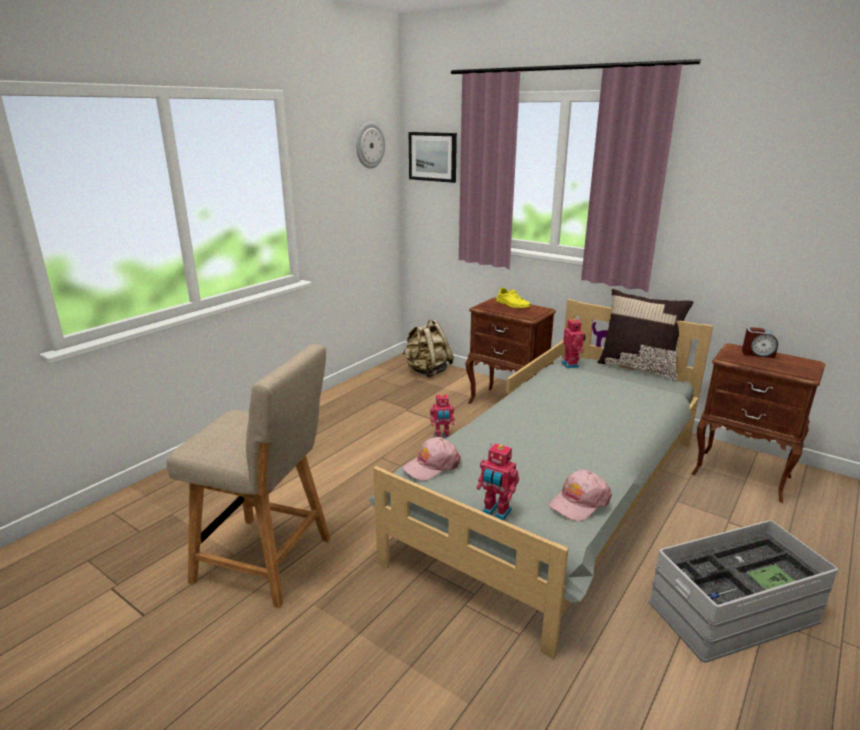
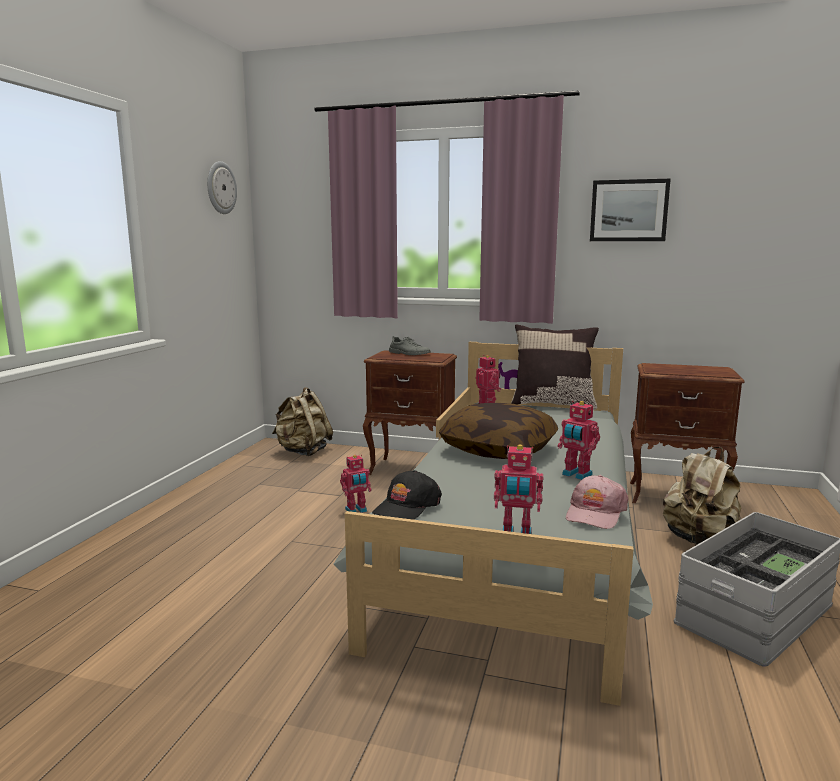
camera: 20 degrees left, 10 degrees down
(269, 561) = (192, 686): beige chair -> none
(431, 466) = (407, 507): pink cap -> black cap
(433, 156) = (293, 204): picture -> picture (628, 211)
(512, 304) = (409, 353): yellow shoe -> grey shoe
(546, 417) = (498, 449): none -> pillow
(593, 458) = (576, 475): none -> toy robot
(731, 528) = (699, 541): none -> beige backpack
(757, 354) = (674, 367): alarm clock -> none

